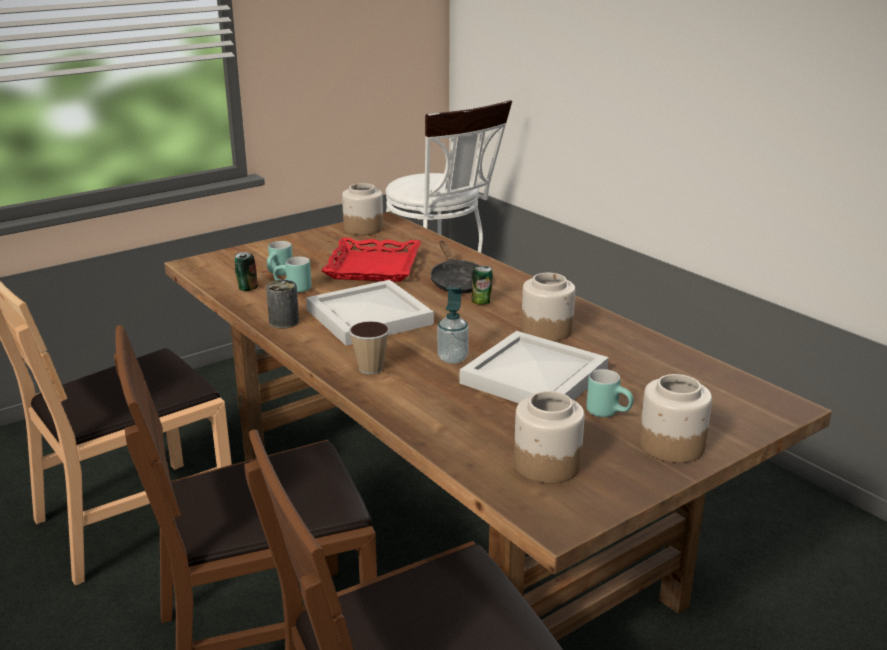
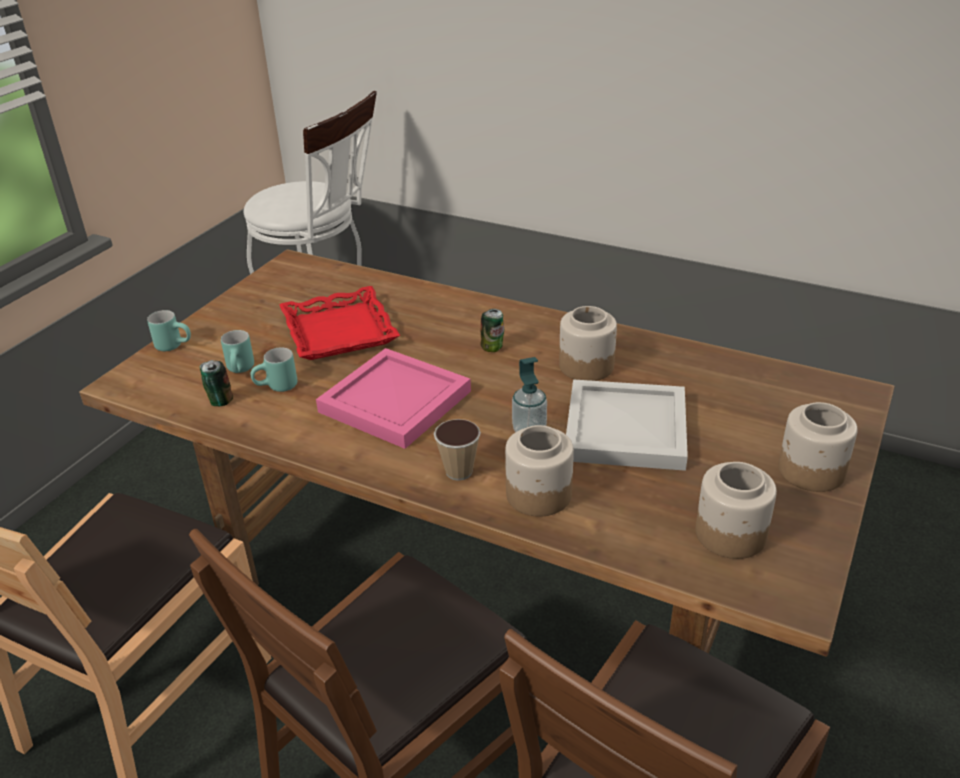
camera: 25 degrees left, 10 degrees up
(284, 322) = (307, 437): can -> none
(363, 228) = (280, 280): jar -> jar (537, 494)
(370, 316) = (395, 400): white tray -> pink tray
(456, 282) = (445, 329): black frying pan -> none
(609, 412) = (728, 450): turquoise mug -> turquoise mug (175, 345)

